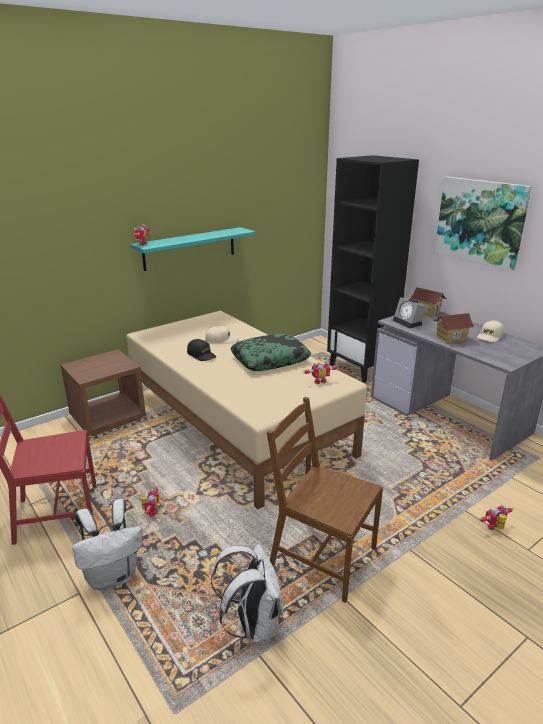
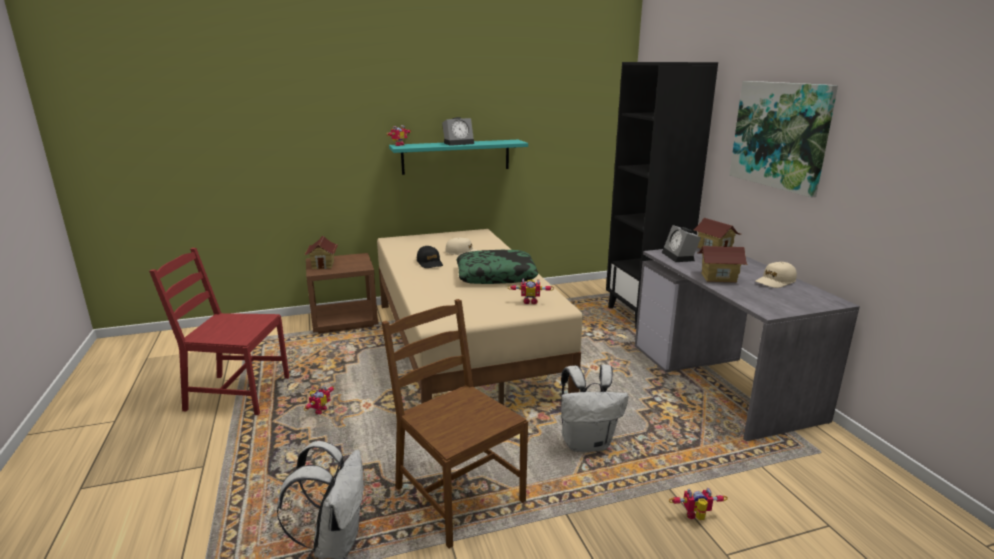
camera: 20 degrees right, 5 degrees down
(86, 369) = (323, 265): none -> toy house
(113, 576) = (243, 459): white backpack -> white backpack (587, 443)
(195, 237) = (459, 143): none -> alarm clock

